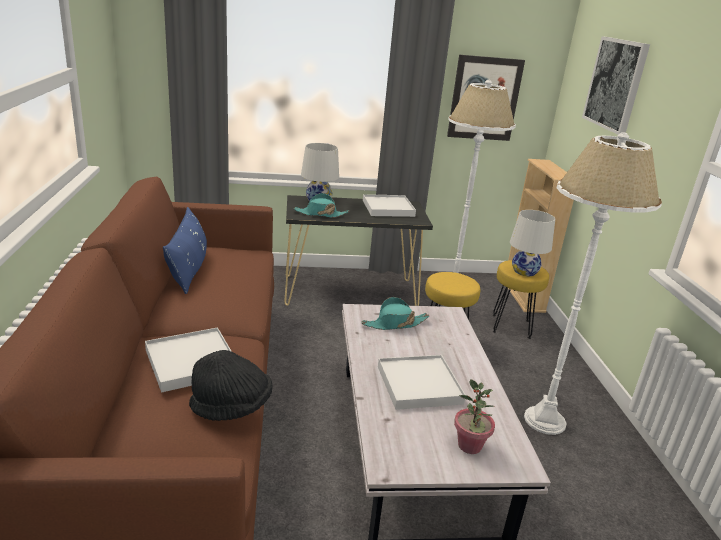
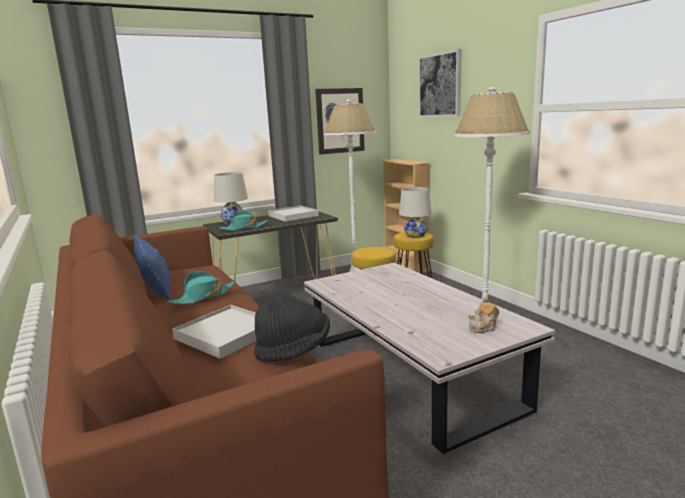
camera: 20 degrees left, 10 degrees down
(395, 324) = (356, 282): turquoise hat -> turquoise hat (203, 297)
(419, 385) = (411, 308): white tray -> none
(469, 446) = (483, 328): potted plant -> teapot

